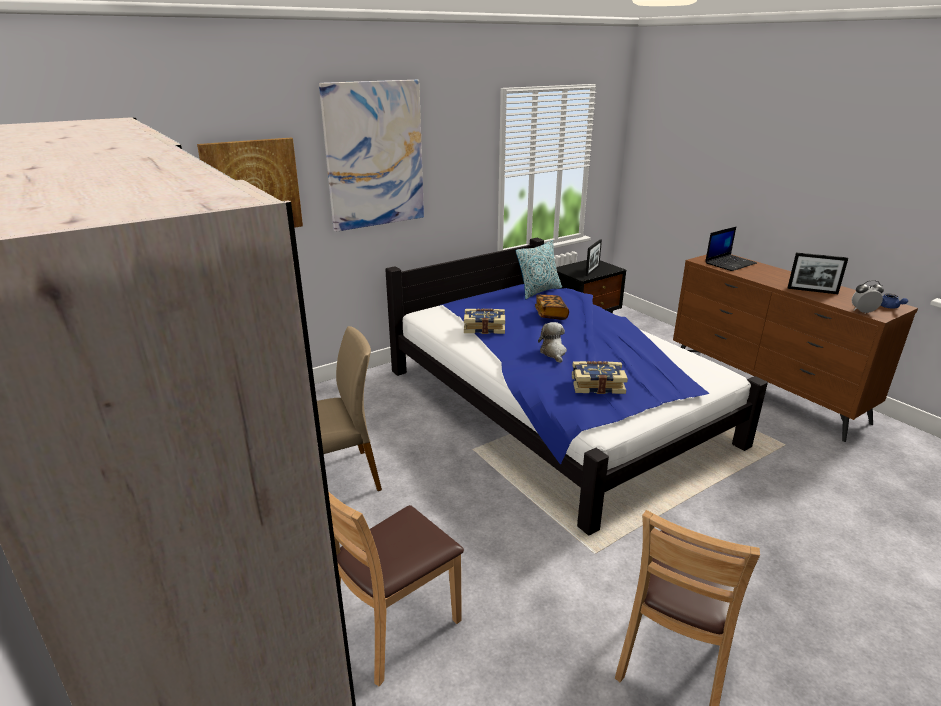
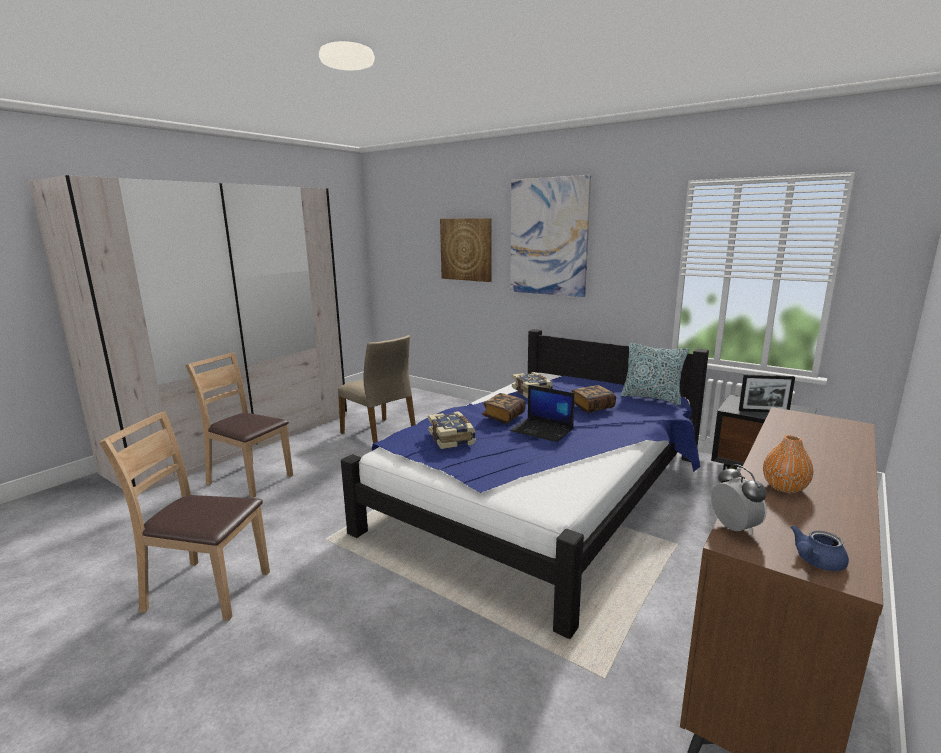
camera: 70 degrees right, 10 degrees down
(553, 353) = (503, 417): plush toy -> book
(730, 263) = (816, 430): laptop -> laptop (542, 430)
(812, 291) = (784, 487): picture frame -> orange vase

